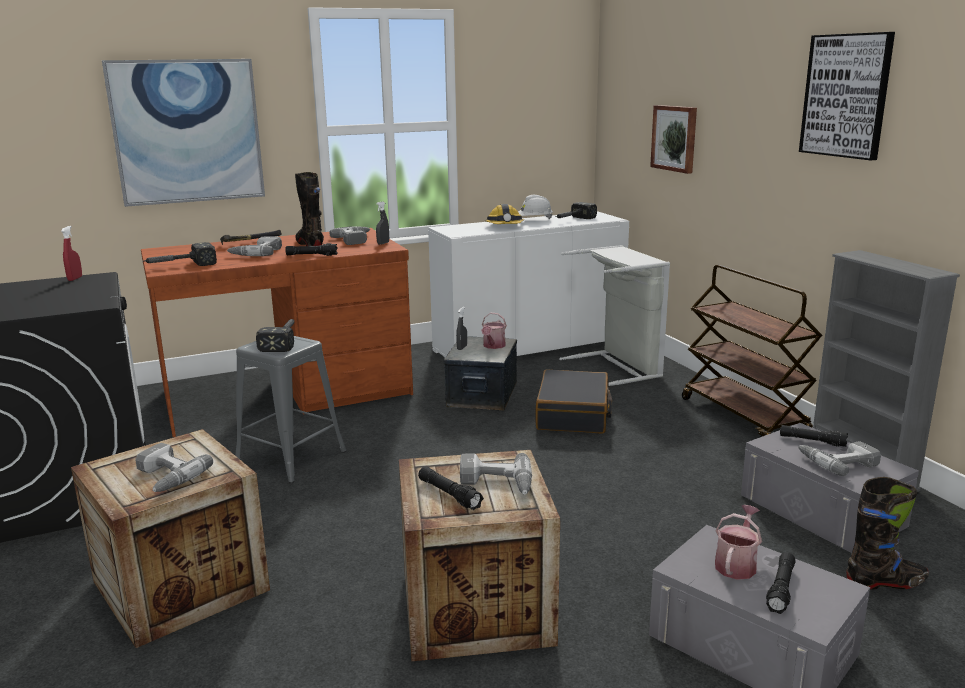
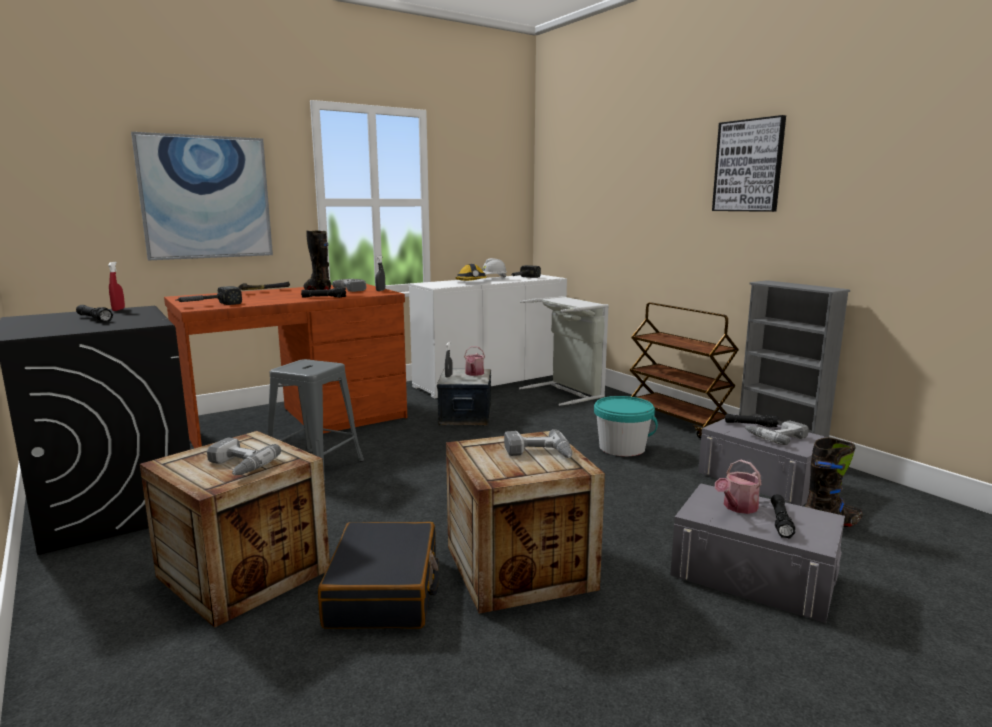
camera: 10 degrees left, 5 degrees down
(256, 253) = (273, 297): power drill -> none
(284, 340) = (310, 363): hammer -> none
(449, 495) = (503, 463): black flashlight -> black flashlight (94, 319)
(573, 415) = (545, 425): black suitcase -> black suitcase (384, 591)
(657, 453) = (622, 448): none -> turquoise bucket
(675, 138) = (604, 211): picture -> none
(736, 564) = (737, 507): watering can -> watering can turned 150 degrees counterclockwise

